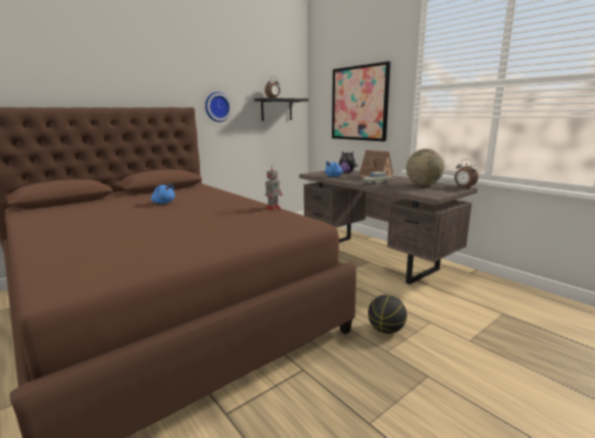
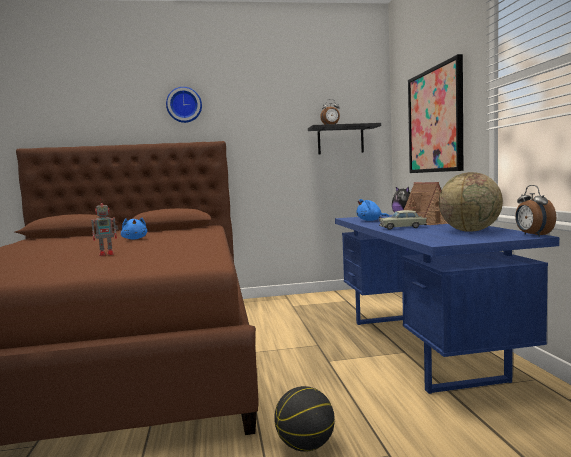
camera: 30 degrees right, 10 degrees down
(217, 107) = (257, 140): wall clock -> wall clock (184, 105)
(273, 208) = (214, 247): toy robot -> toy robot (107, 254)
(375, 257) = (421, 347): brown desk -> blue desk

